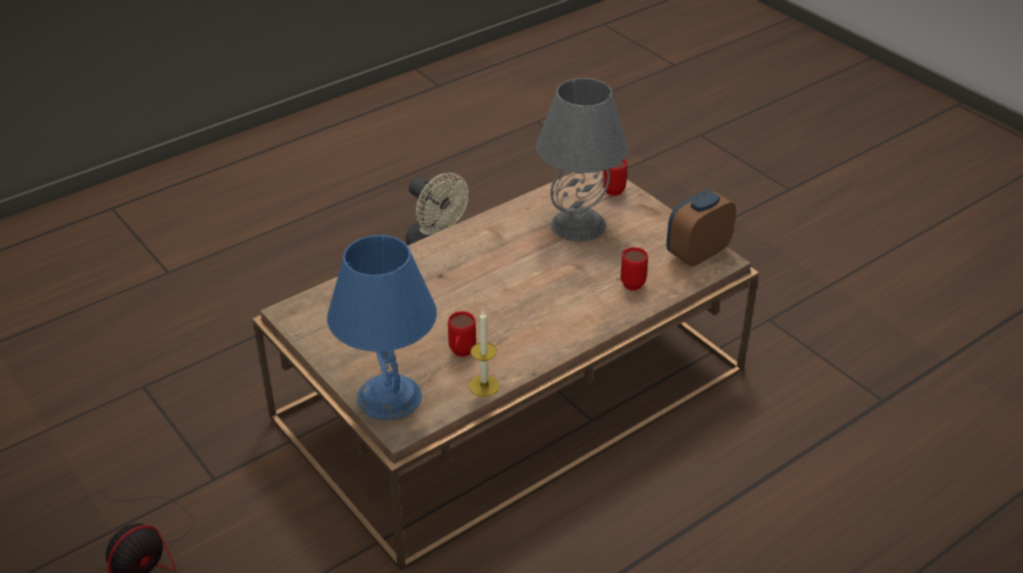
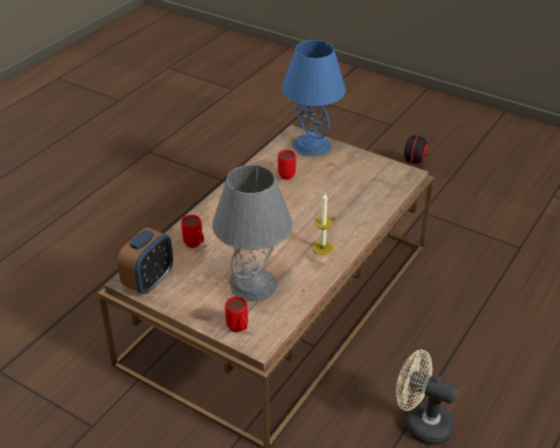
camera: 160 degrees right, 0 degrees up
(484, 385) = (262, 161): candle -> candle (322, 248)

